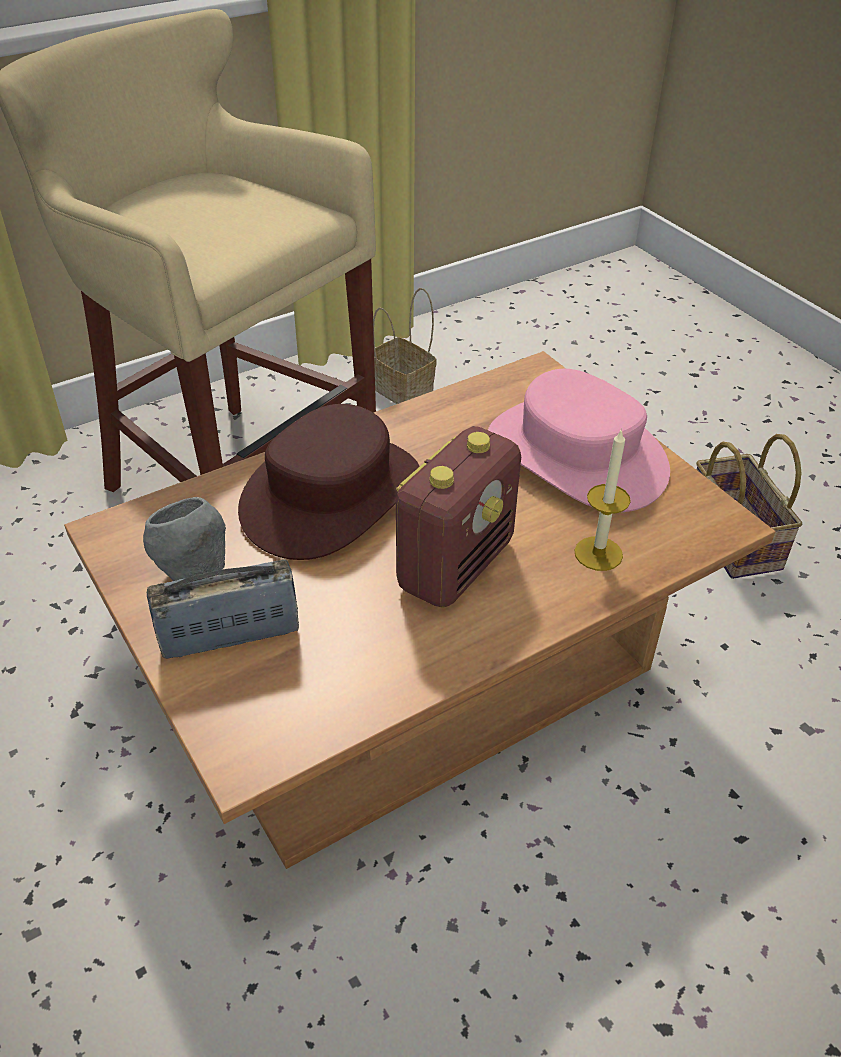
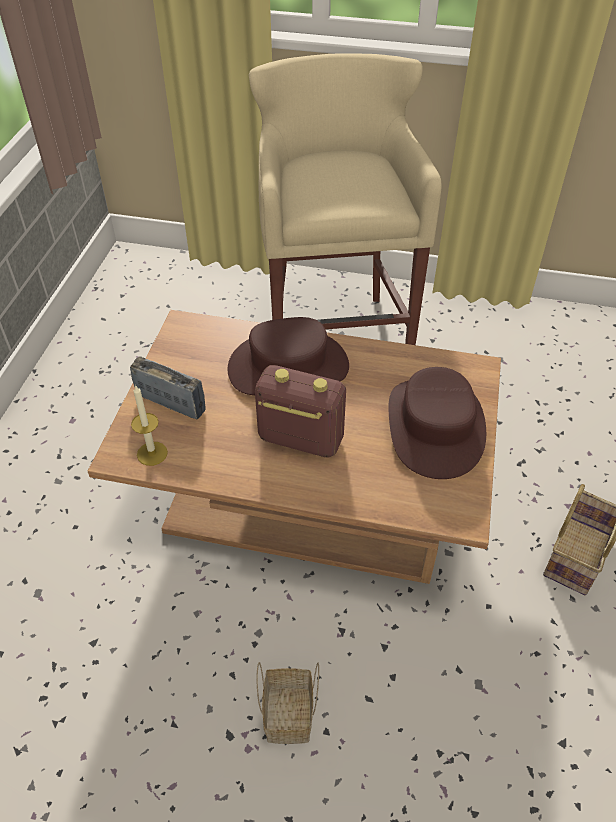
camera: 45 degrees right, 5 degrees up
(192, 572) = (191, 364): grey bowl -> none
(404, 390) = (481, 340): basket -> basket (290, 717)
(455, 564) = (299, 439): radio -> radio turned 150 degrees counterclockwise
(577, 455) = (435, 427): pink hat -> brown hat
(598, 553) = (373, 483): candle -> candle (152, 453)

